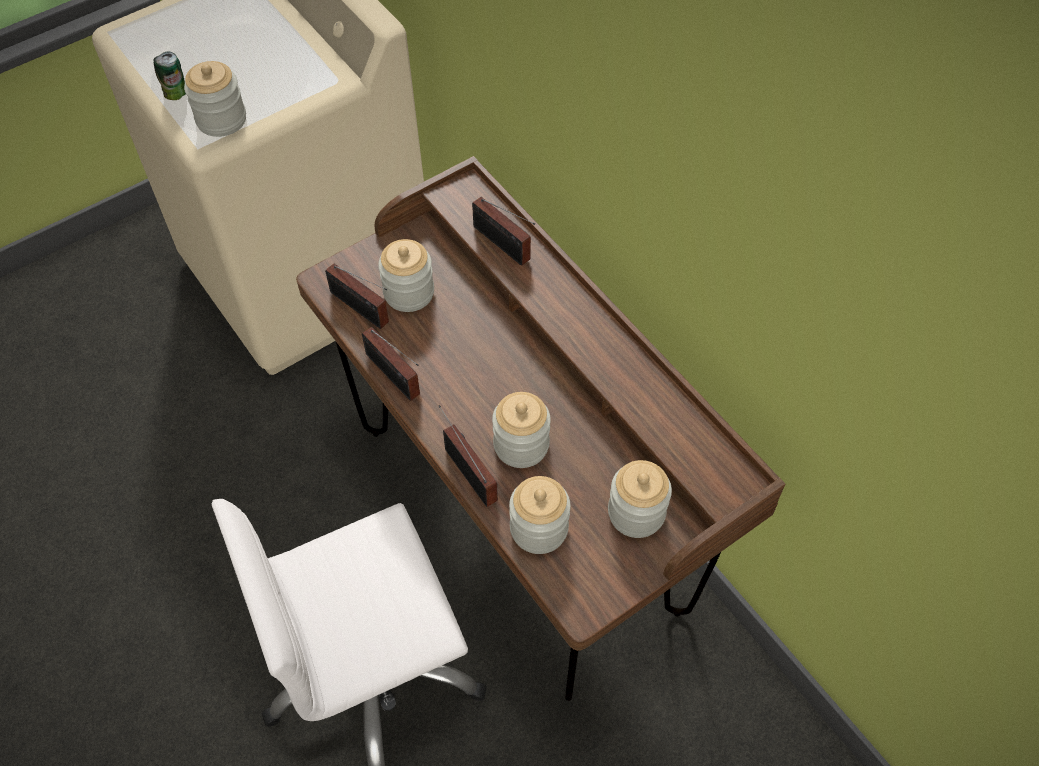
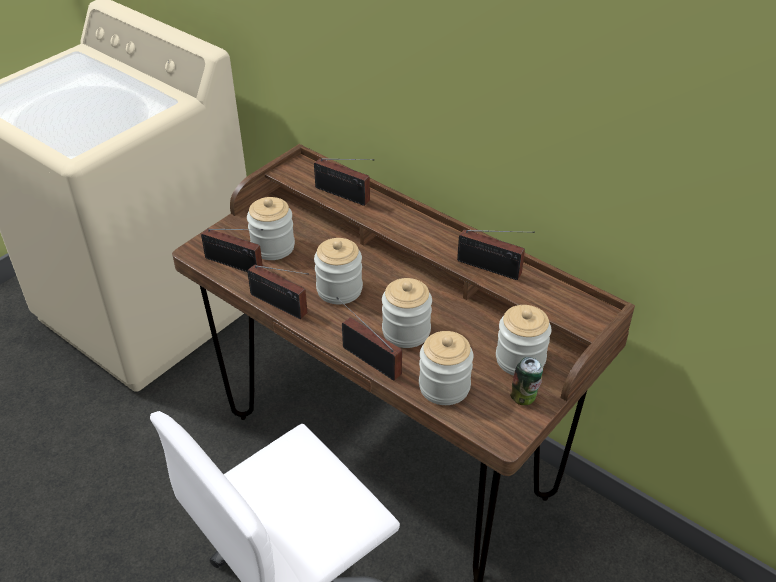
camera: 15 degrees left, 15 degrees down
(176, 94) = (41, 127): can -> can (524, 397)
(221, 119) = (86, 137): jar -> jar (339, 289)
(638, 392) = (492, 269): none -> radio

